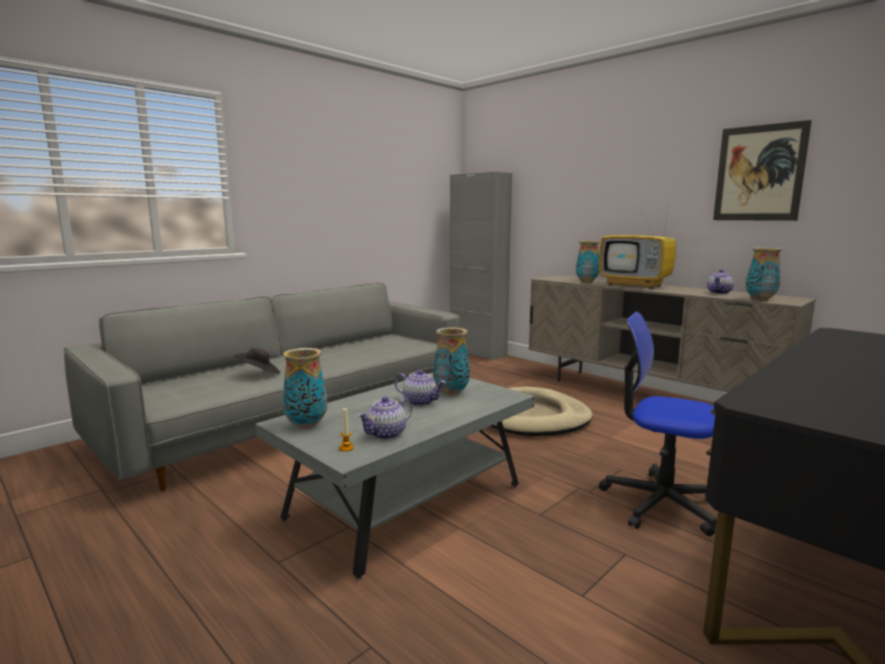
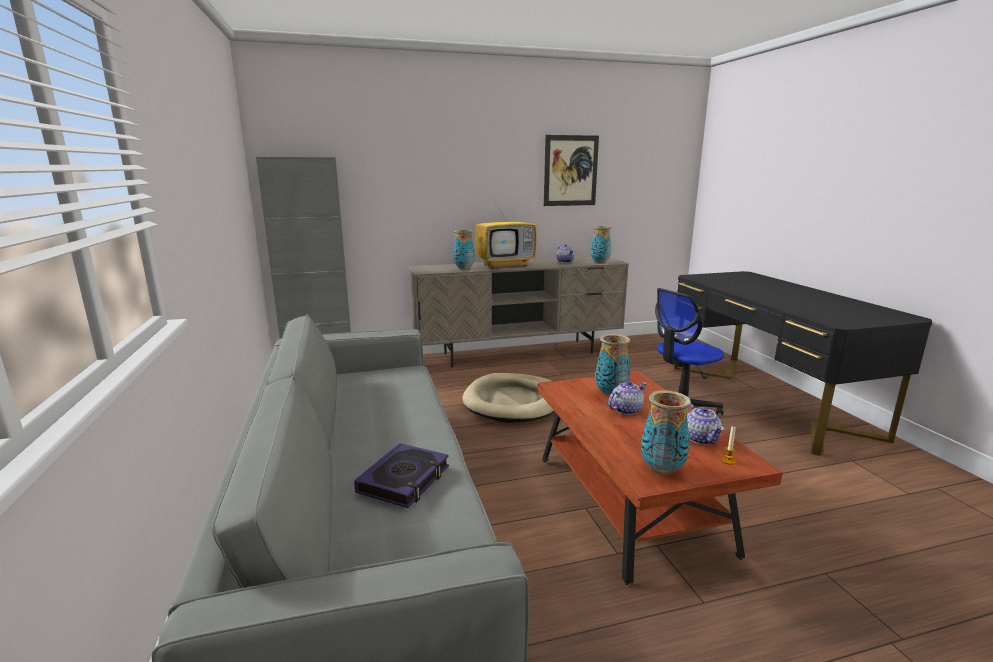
camera: 60 degrees left, 5 degrees up
(259, 374) = (404, 480): black hat -> book
(406, 503) = (630, 504): grey coffee table -> brown coffee table

